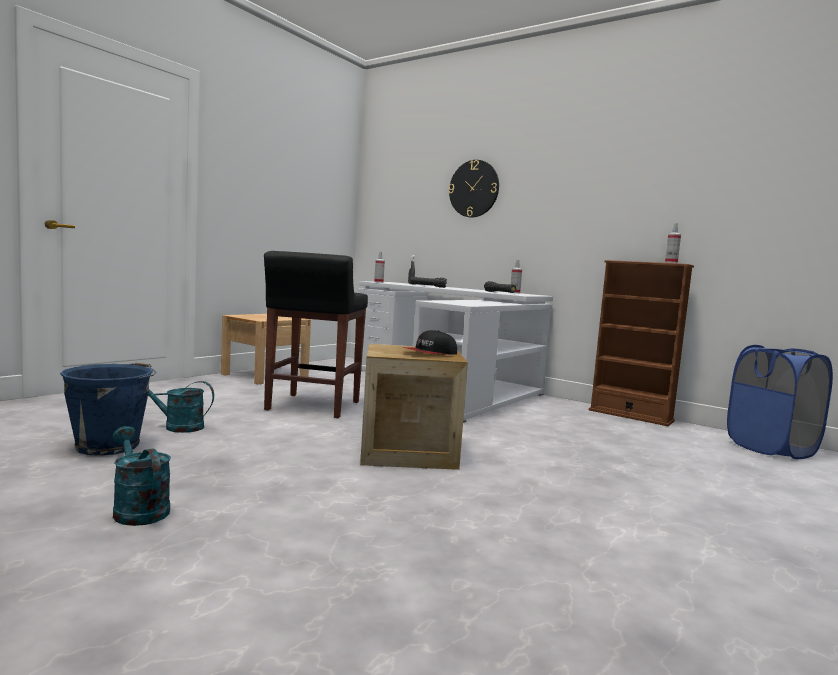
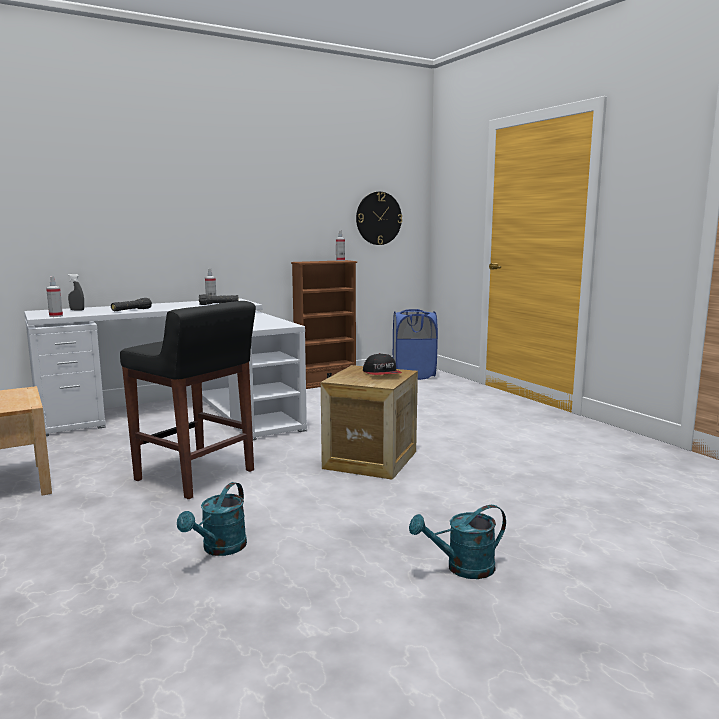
camera: 65 degrees left, 5 degrees up
(110, 445) = (268, 588): blue bucket -> none
(474, 189) = (132, 190): wall clock -> wall clock (378, 218)

